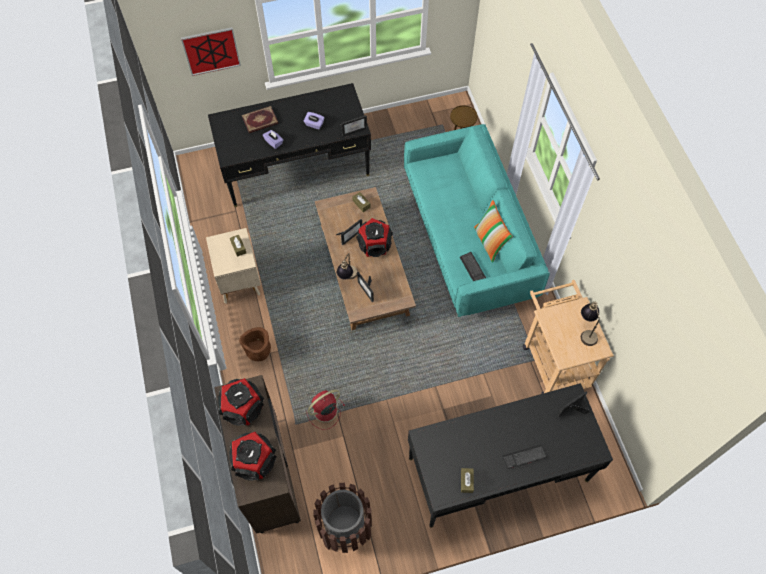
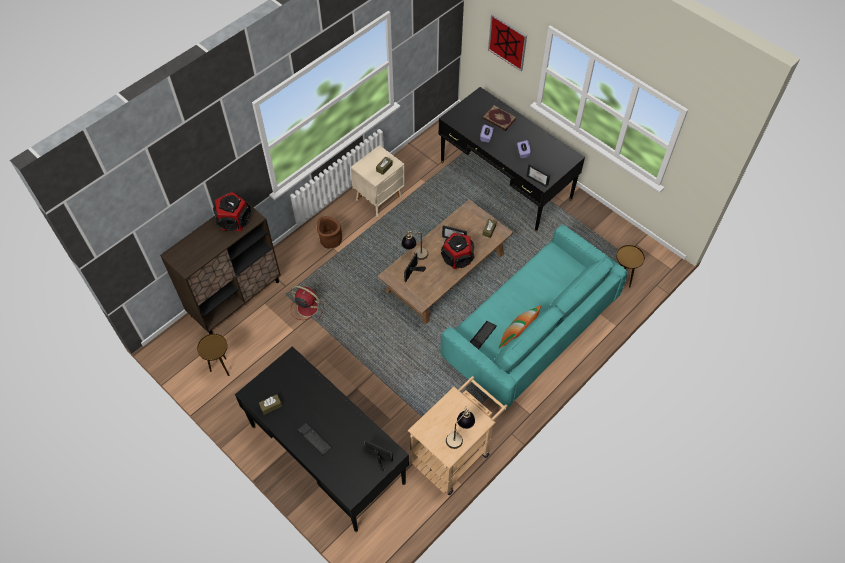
camera: 60 degrees right, 5 degrees down
(255, 460) = (198, 247): speaker -> none
(345, 528) = (221, 368): brown trash can -> brown side table

